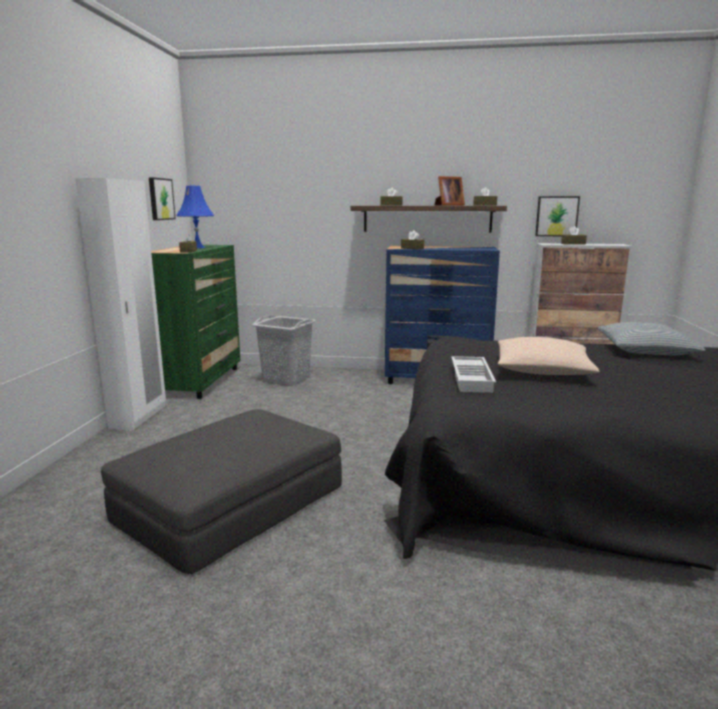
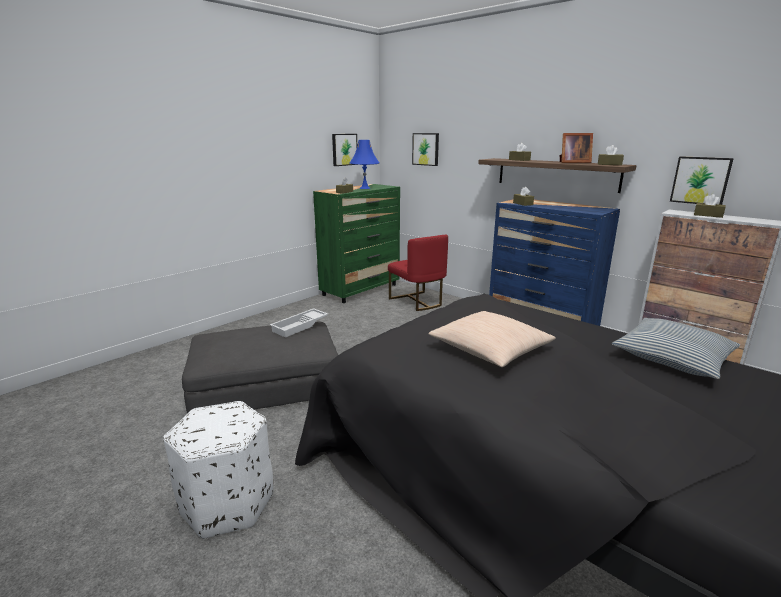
camera: 35 degrees right, 5 degrees up
(139, 417) = (294, 307): white wardrobe -> none
(263, 198) = (426, 149): none -> picture
(286, 379) = (417, 301): grey laundry basket -> red chair
(381, 630) = (227, 503): none -> white ottoman
(472, 379) = (412, 341): white tray -> white tray (300, 326)

